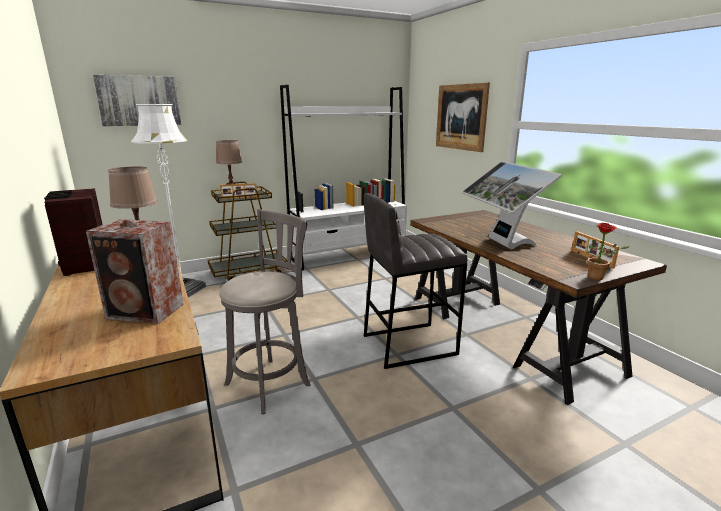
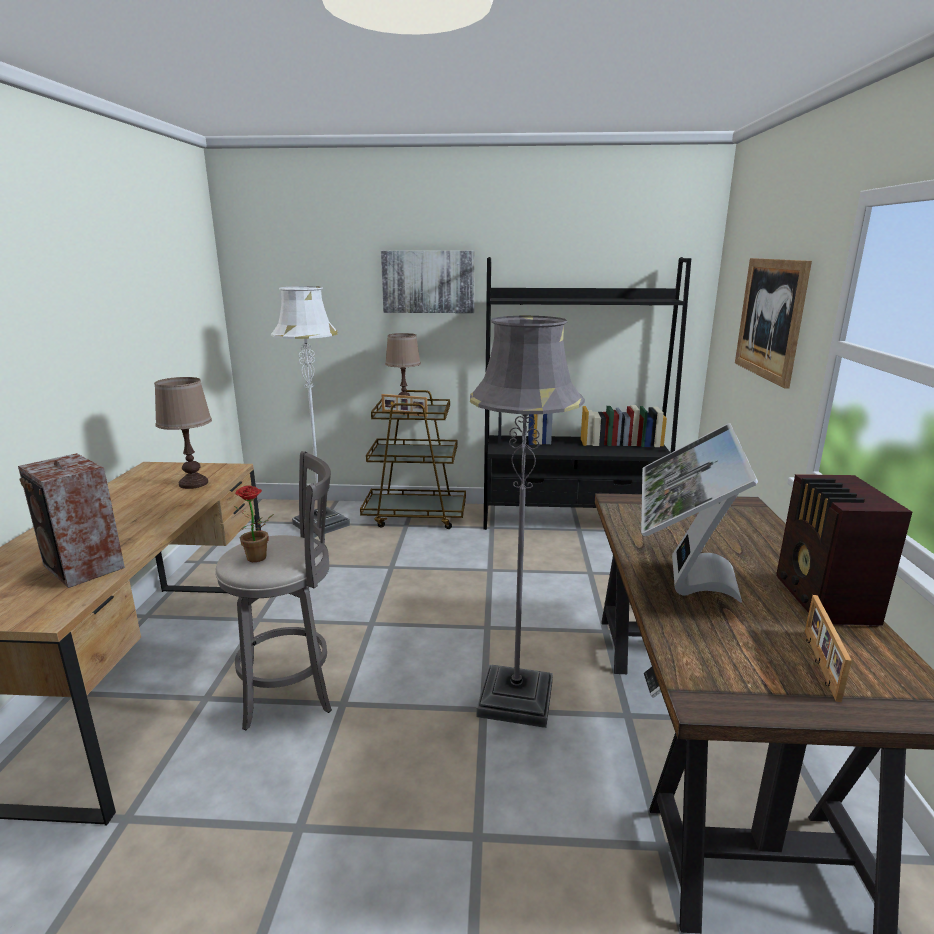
camera: 30 degrees right, 0 degrees up
(86, 264) = (129, 486): radio -> radio (824, 601)
(139, 101) = (306, 279): picture -> picture (428, 282)
(349, 255) = (572, 519): white bookcase -> black bookcase
(408, 344) = (516, 698): grey stool -> grey floor lamp
(599, 278) = (766, 713): potted plant -> potted plant (258, 559)

